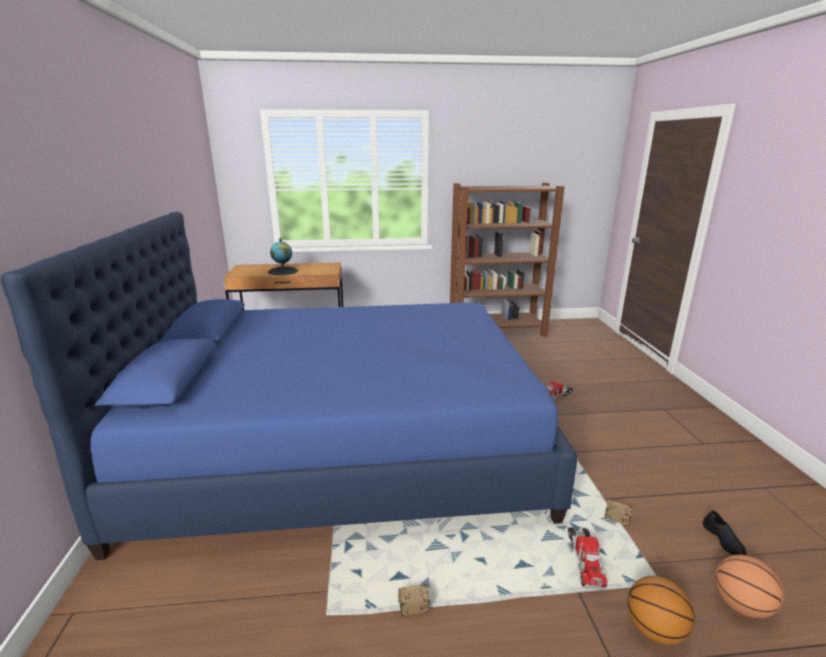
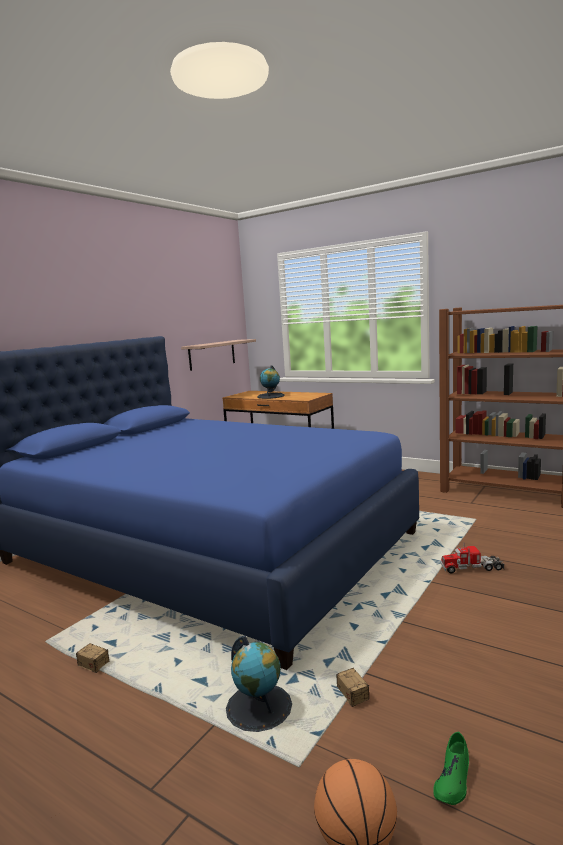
camera: 40 degrees right, 10 degrees down
(202, 228) = (212, 354): none -> shelf
(584, 560) = (259, 707): toy truck -> globe
(654, 630) = (228, 792): basketball -> none
(723, 539) = (453, 779): black shoe -> green shoe

